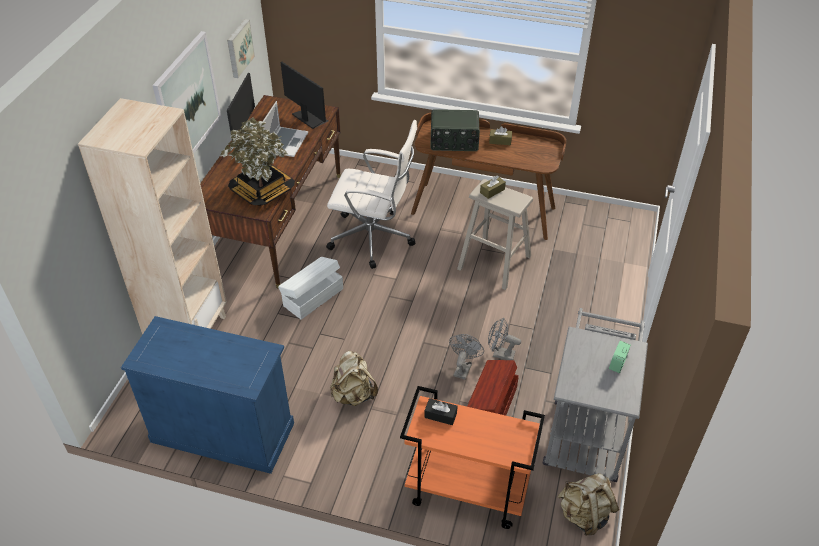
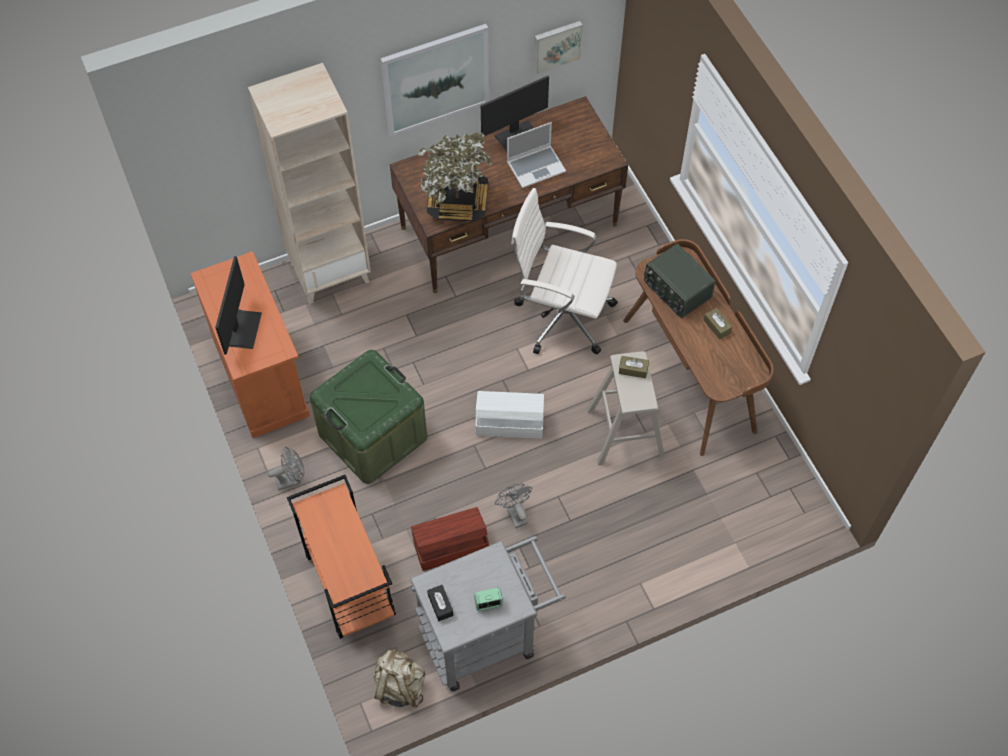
camera: 50 degrees right, 15 degrees up
(223, 432) = (261, 376): blue cabinet -> orange cabinet
(309, 118) = (588, 155): monitor -> monitor (243, 328)
(312, 297) = (447, 325): white storage box -> white storage box (509, 422)
(353, 394) = (372, 435): beige backpack -> green storage box
(374, 238) = (561, 315): white office chair -> white office chair turned 135 degrees clockwise
(440, 415) = (336, 510): black tissue box -> black tissue box (440, 605)
(463, 367) = (473, 495): grey fan -> grey fan (291, 480)

